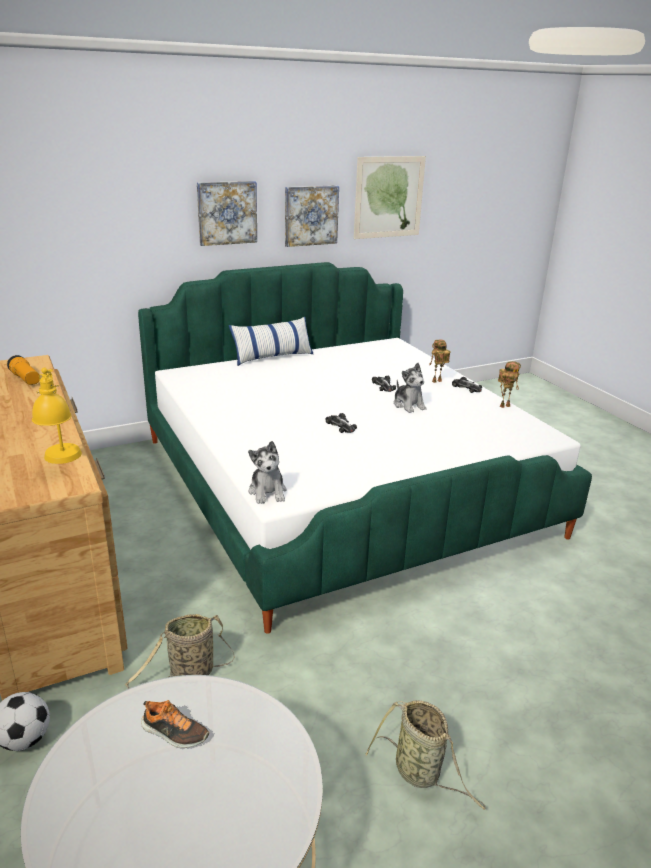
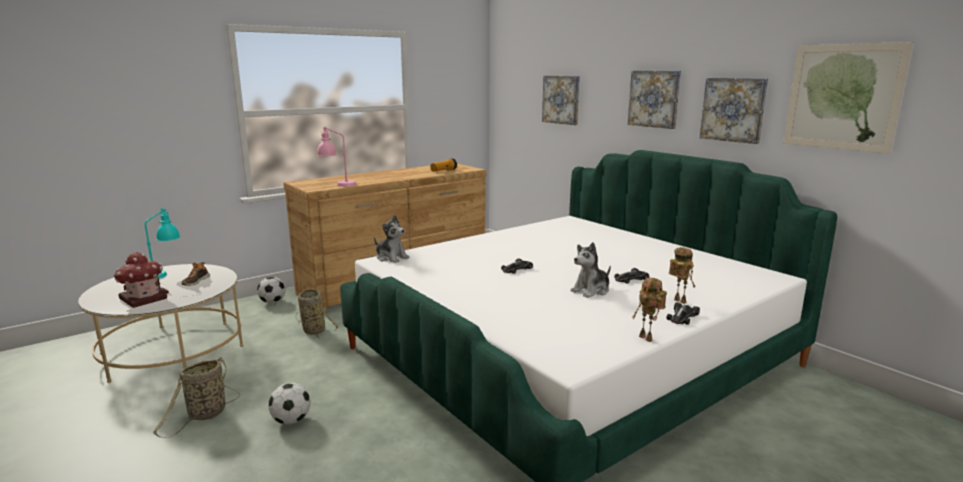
camera: 80 degrees right, 10 degrees down
(62, 462) = (337, 185): yellow table lamp -> pink table lamp
(79, 227) = (561, 99): none -> picture
(85, 803) = (164, 273): none -> turquoise table lamp
(244, 798) = (143, 298): none -> toy house
(268, 492) = (391, 257): plush toy -> plush toy turned 120 degrees counterclockwise
(272, 357) = (647, 238): pillow -> none
(438, 682) = (291, 421): none -> football

